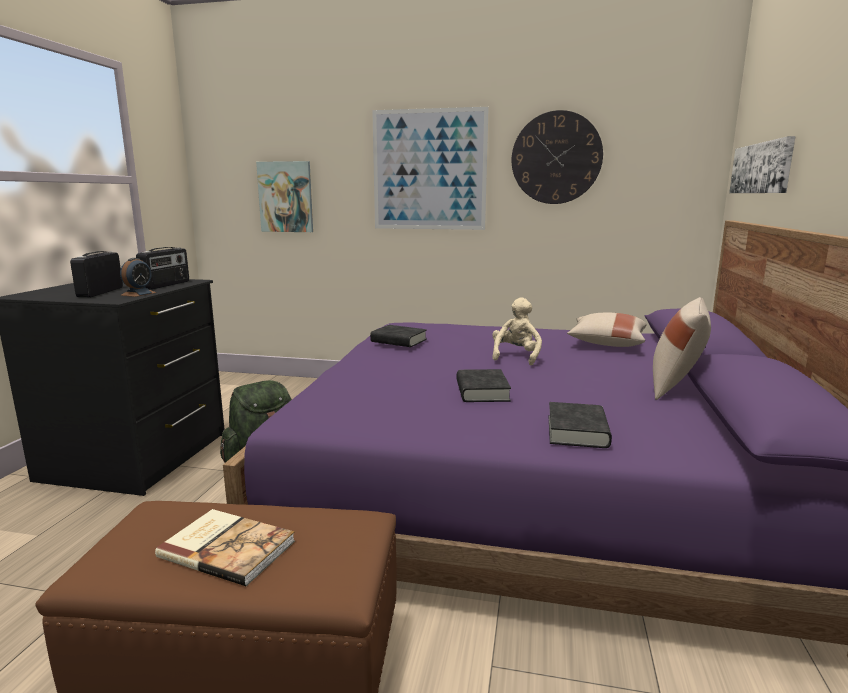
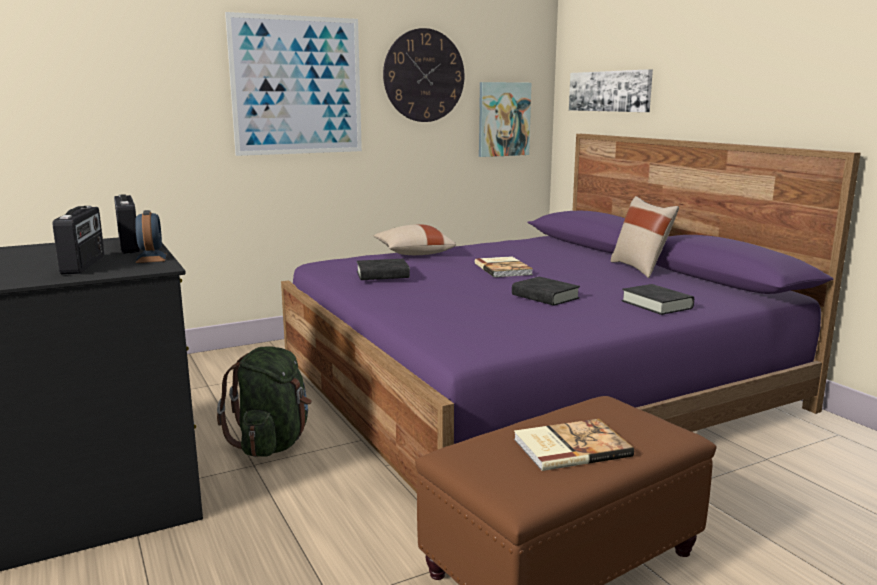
camera: 40 degrees left, 0 degrees up
(100, 292) = (84, 264): radio -> radio turned 150 degrees counterclockwise
(286, 197) = (104, 119): picture -> picture (503, 119)
(516, 356) = (504, 269): beige plush toy -> book
(606, 343) = (532, 249): beige pillow -> beige pillow (413, 254)

